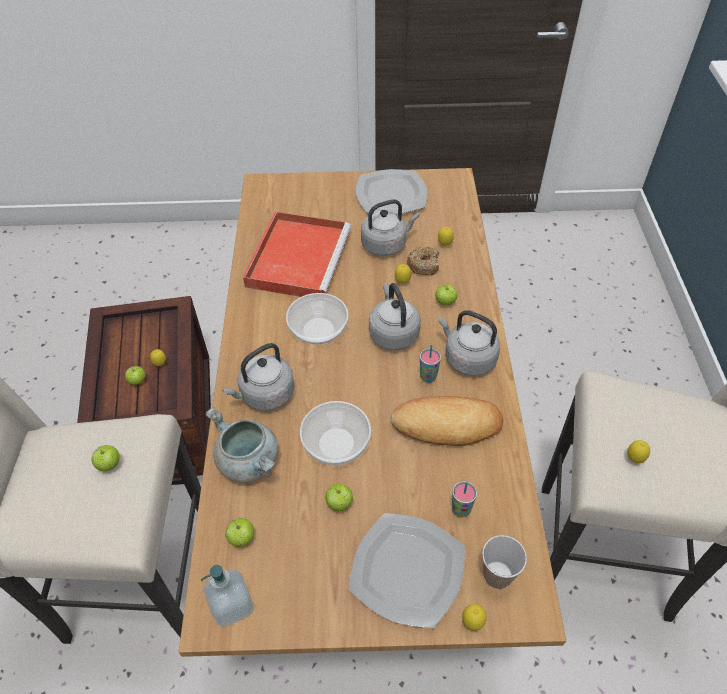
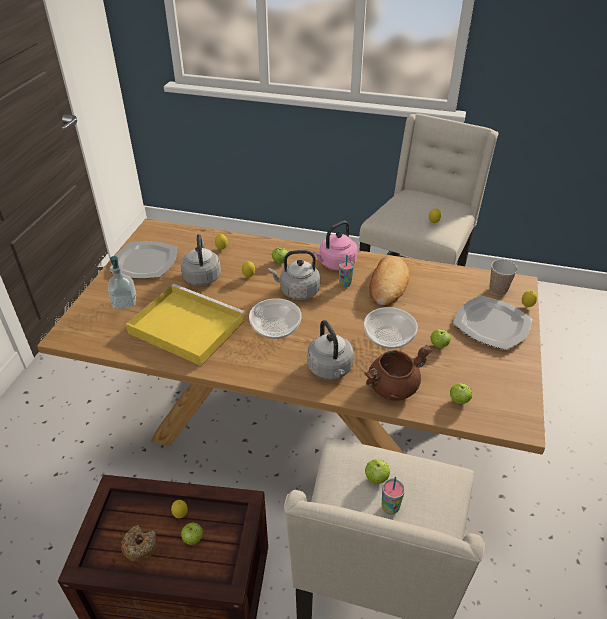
camera: 75 degrees left, 10 degrees down
(232, 605) = (511, 412): soap dispenser -> soap dispenser (124, 302)
(249, 461) = (392, 387): grey cooking pot -> brown cooking pot
(298, 257) = (184, 326): red tray -> yellow tray
(423, 265) = (237, 263): donut -> donut (140, 546)
(461, 510) = (453, 294): cup -> cup (390, 508)
(467, 358) = (335, 264): grey kettle -> pink kettle

